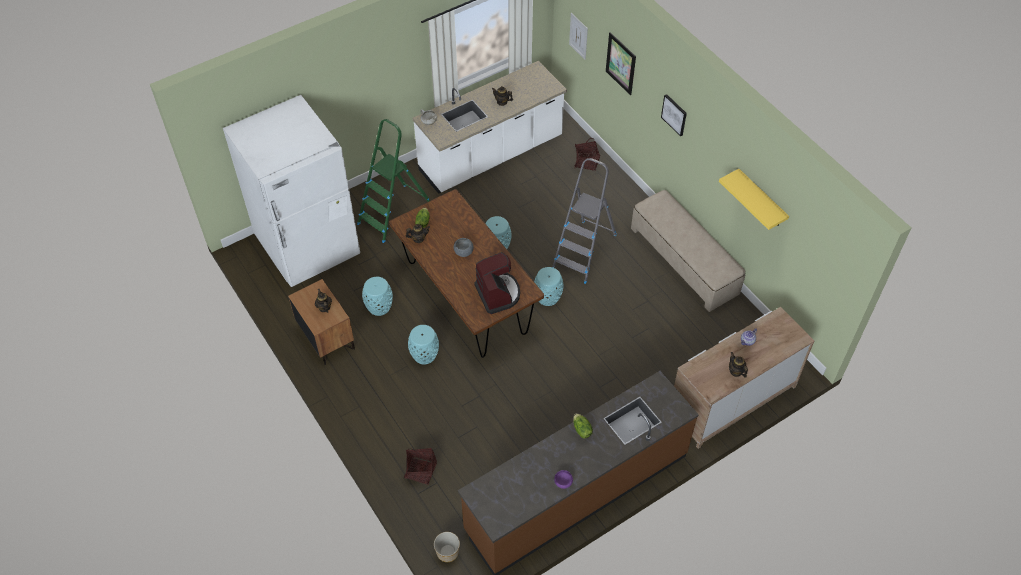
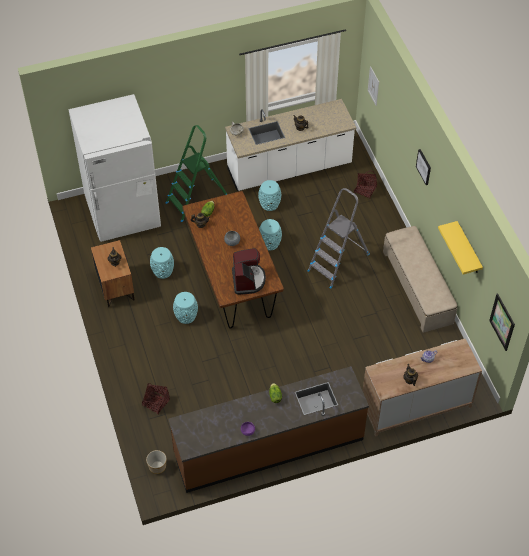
camera: 15 degrees right, 0 degrees up
(548, 297) = (297, 292): turquoise stool -> turquoise stool (269, 204)
(621, 63) = (396, 116): picture -> picture (502, 322)

